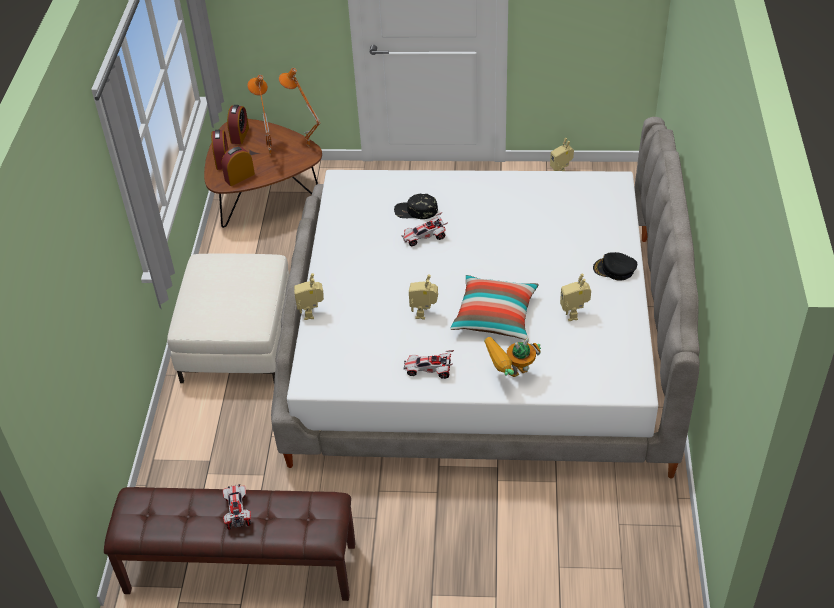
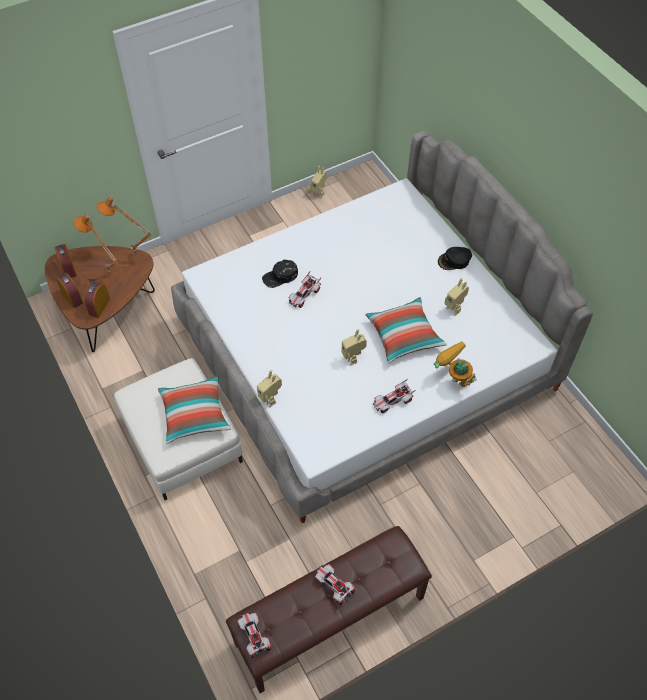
camera: 35 degrees left, 10 degrees up
(128, 513) = (254, 637): none -> toy car
(242, 303) = (194, 415): none -> pillow
(511, 379) = (452, 379): toy robot -> toy robot turned 105 degrees clockwise

